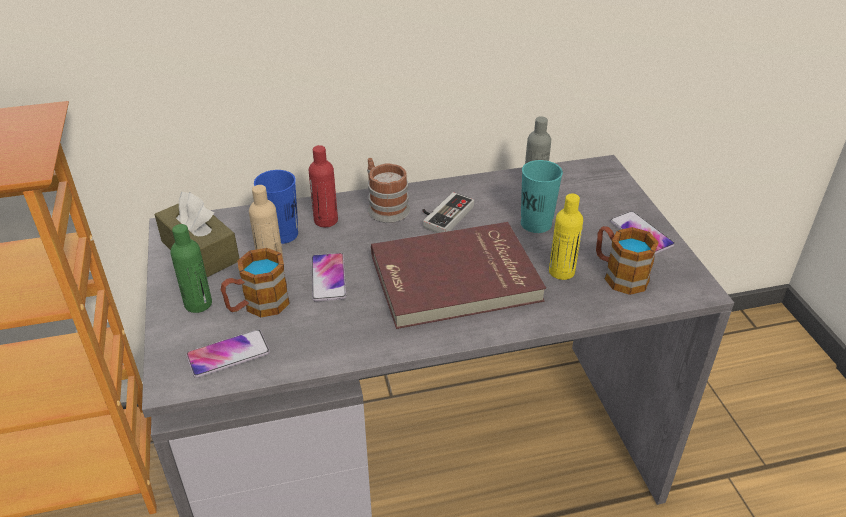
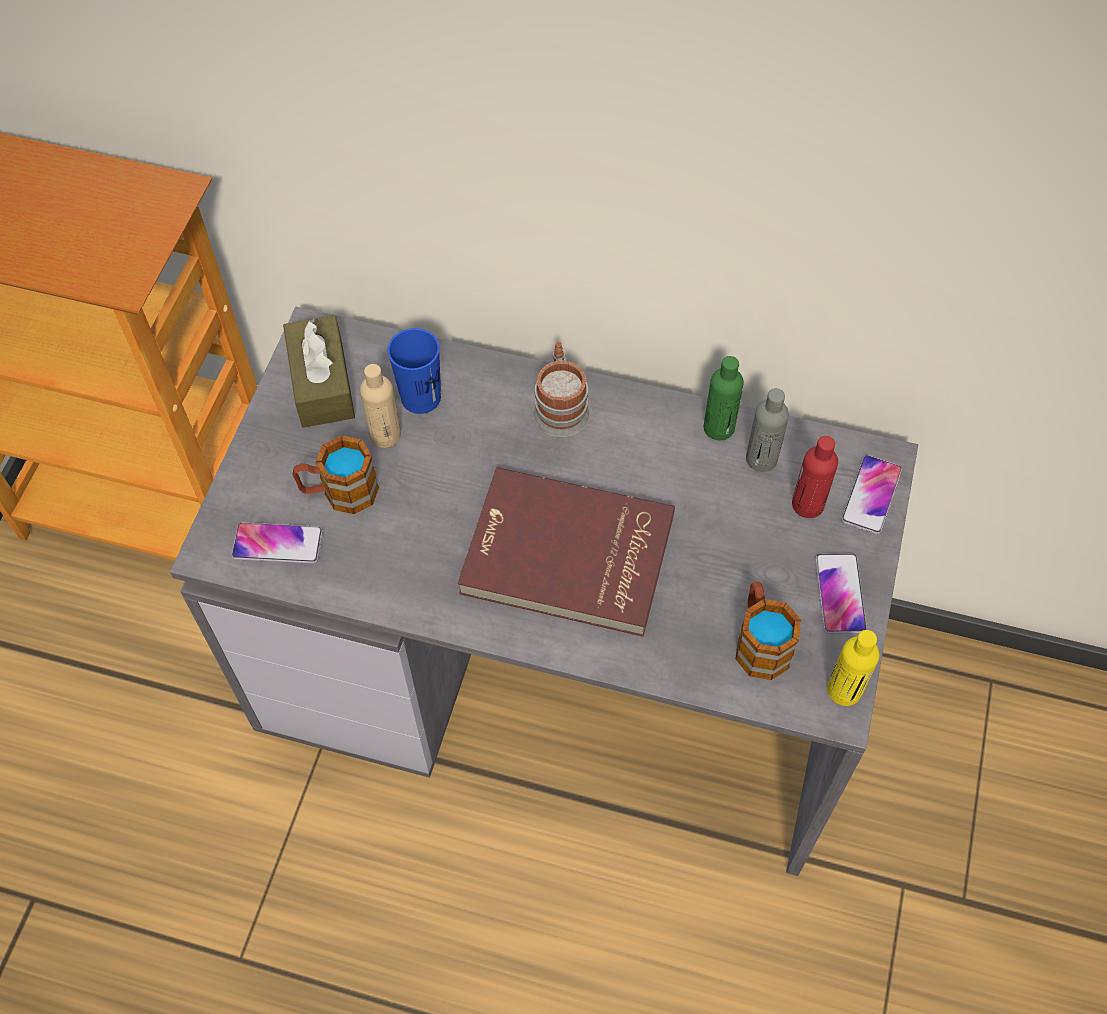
camera: 30 degrees right, 20 degrees up
(198, 304) = (283, 460): green bottle -> green bottle (719, 428)
(326, 220) = (480, 397): red bottle -> red bottle (807, 504)
(328, 278) = (432, 487): phone -> phone (871, 495)
(443, 215) = (620, 451): game controller -> none
(536, 224) = (721, 517): turquoise cup -> none
(561, 272) = (695, 604): yellow bottle -> yellow bottle (844, 690)

